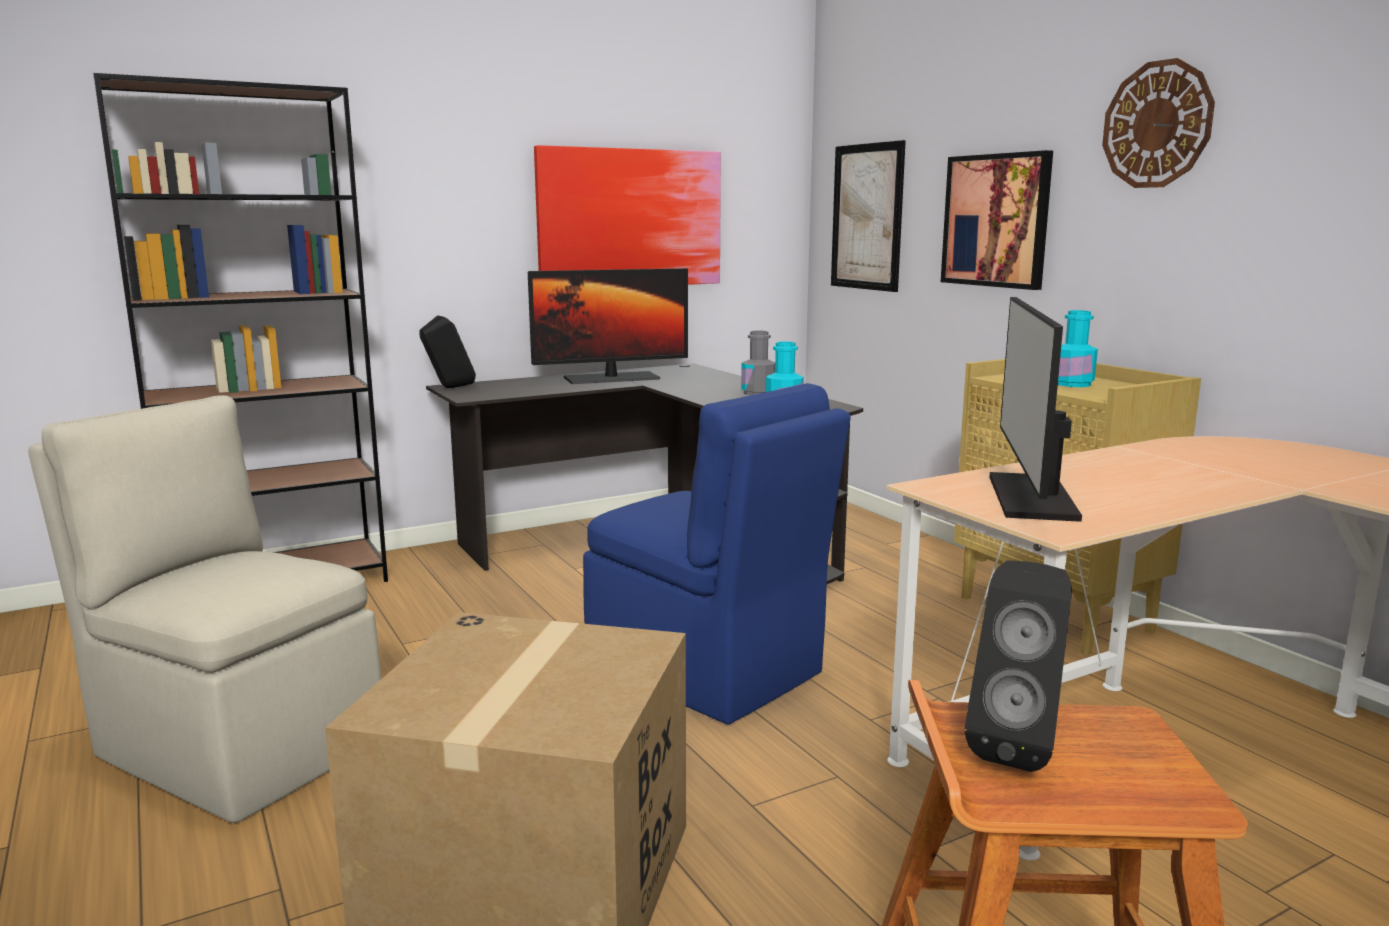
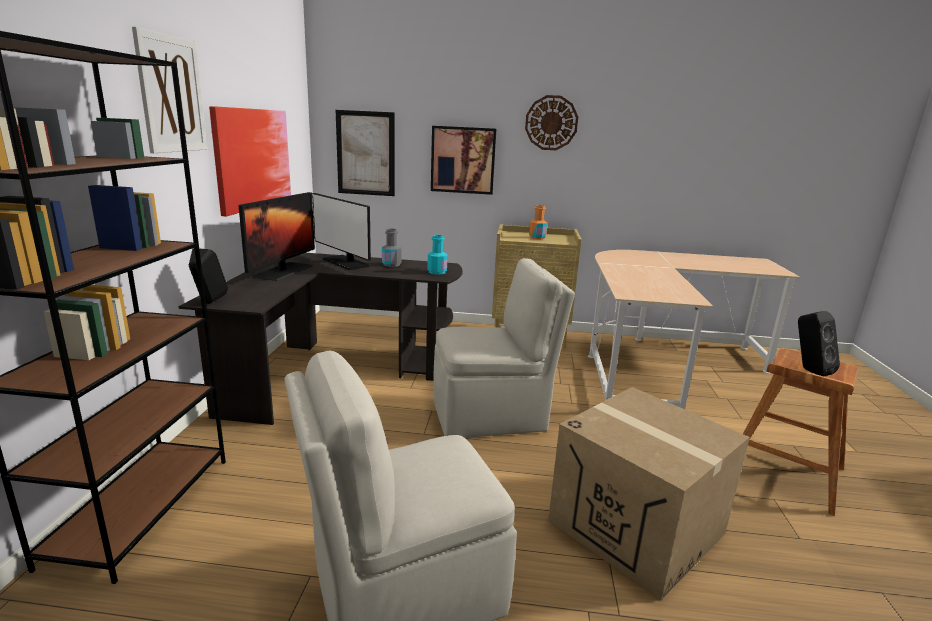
camera: 55 degrees left, 5 degrees up
(461, 132) = (171, 94): none -> picture
(708, 671) = (491, 415): blue chair -> beige chair
(1032, 497) = (655, 290): monitor -> monitor (345, 263)
(1072, 384) = (537, 237): turquoise bottle -> orange bottle

